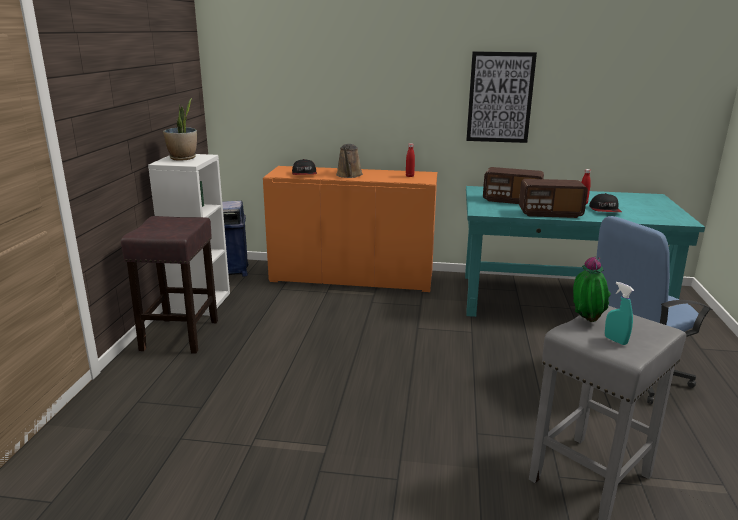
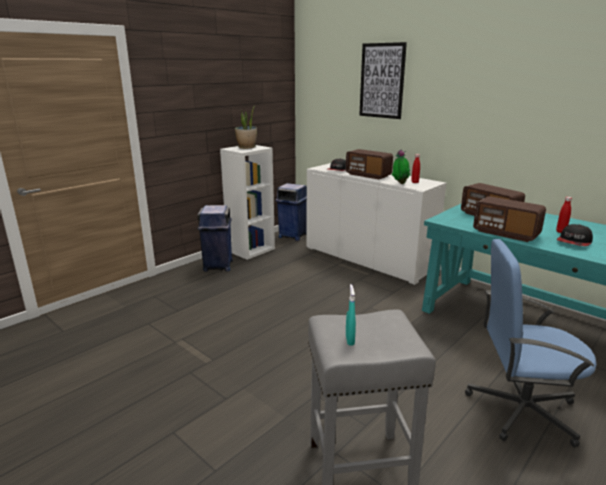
camera: 35 degrees right, 0 degrees up
(180, 334) = (218, 266): brown stool -> blue trash can
(349, 175) = (368, 175): brown watering can -> radio
(352, 277) = (367, 259): orange cabinet -> white cabinet
(500, 97) = (510, 119): picture -> picture (382, 81)
(585, 320) = (358, 318): potted plant -> potted plant (400, 183)

